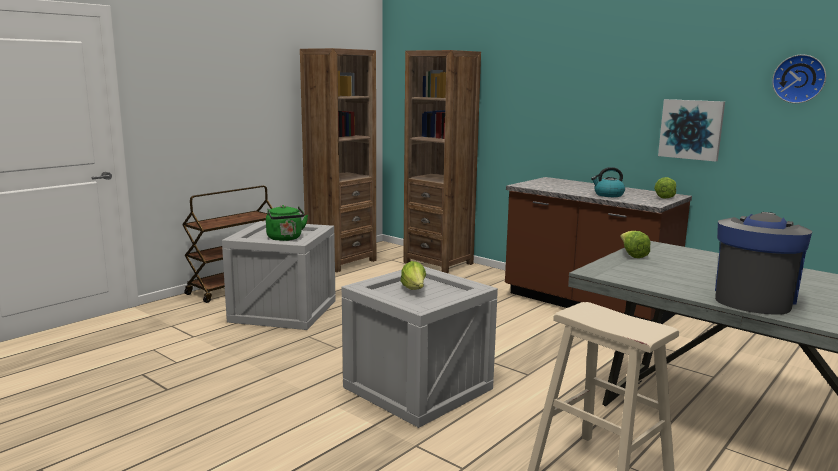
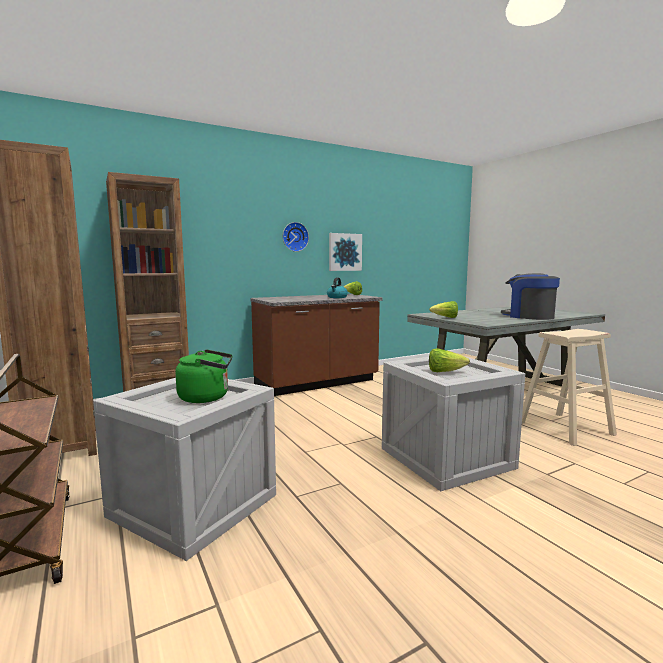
camera: 70 degrees left, 5 degrees down
(799, 79) = (390, 221): wall clock -> wall clock (294, 237)

